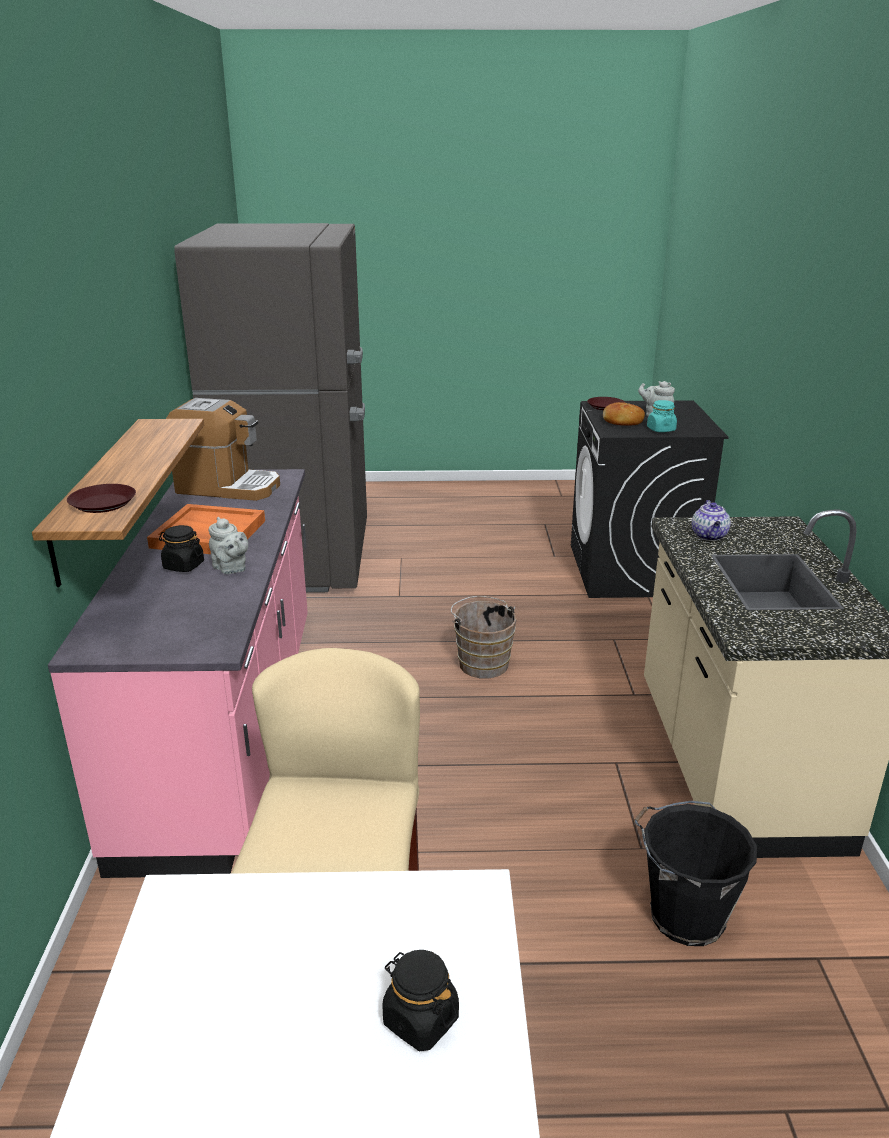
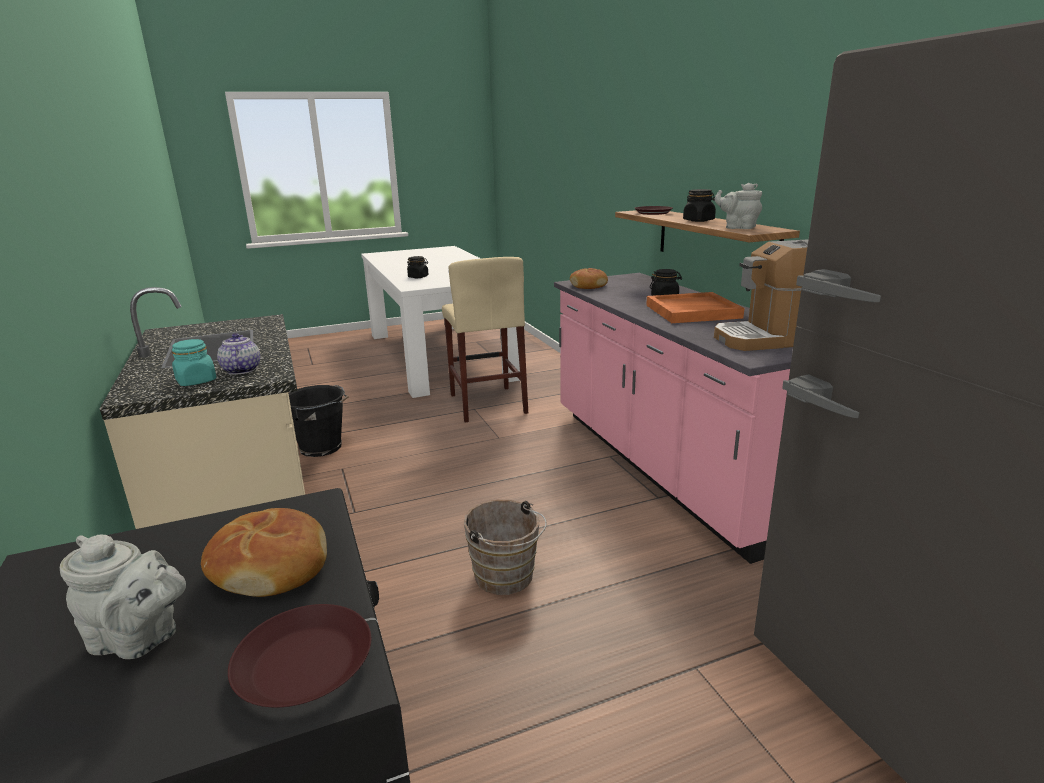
camera: 160 degrees right, 5 degrees down
(140, 460) = (698, 220): none -> black jar
(212, 627) = (588, 285): none -> bread
(231, 569) = (631, 301): grey teapot -> grey teapot (738, 227)
(660, 429) = (178, 548): turquoise jar -> turquoise jar (196, 381)

